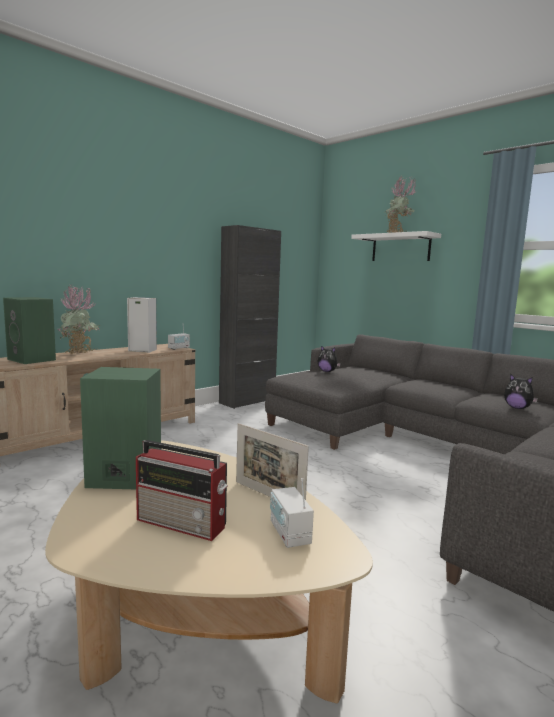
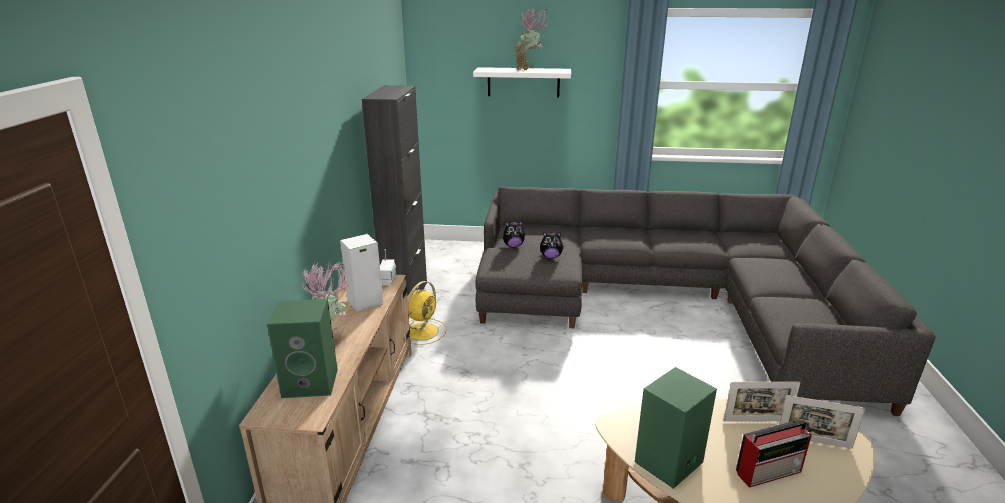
camera: 40 degrees left, 15 degrees up
(224, 416) = (423, 331): none -> yellow fan
(289, 534) = (813, 441): radio -> picture frame
(517, 408) = (700, 245): plush toy -> plush toy (551, 257)

